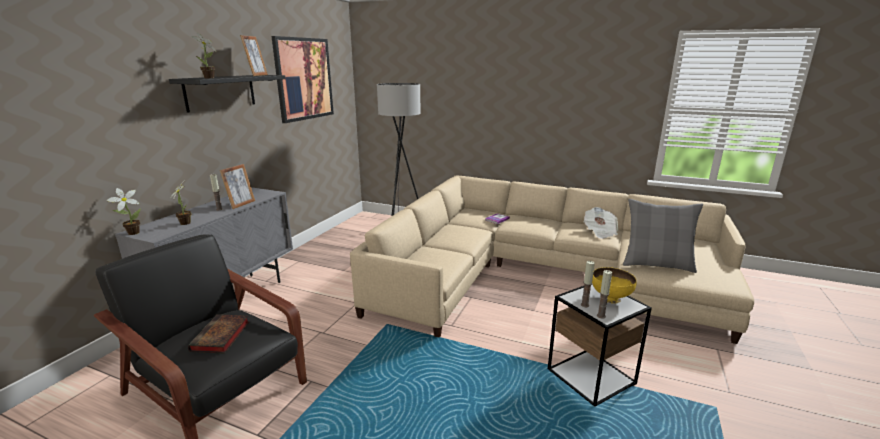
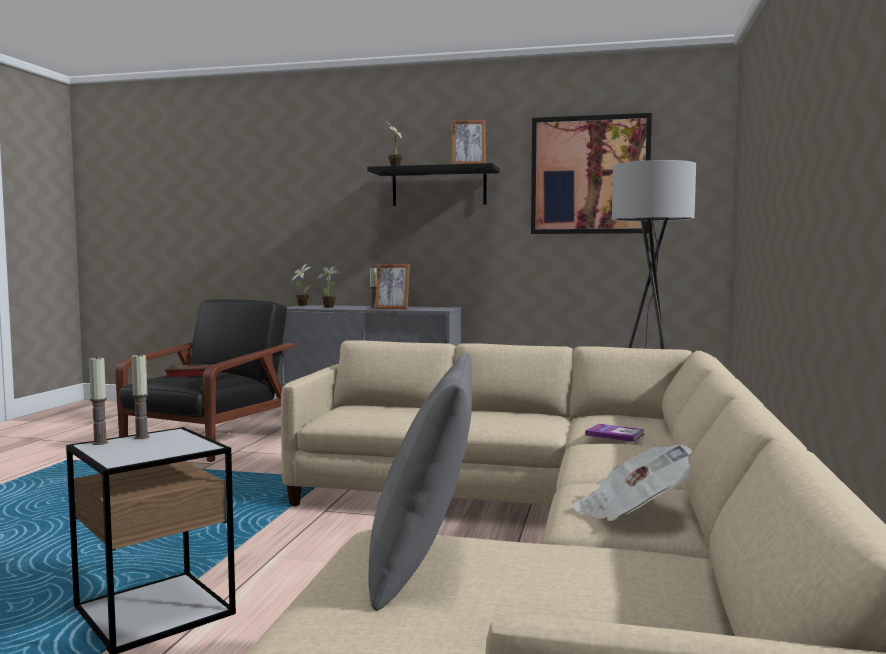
camera: 80 degrees right, 15 degrees down
(610, 298) = (153, 449): yellow bowl -> none

